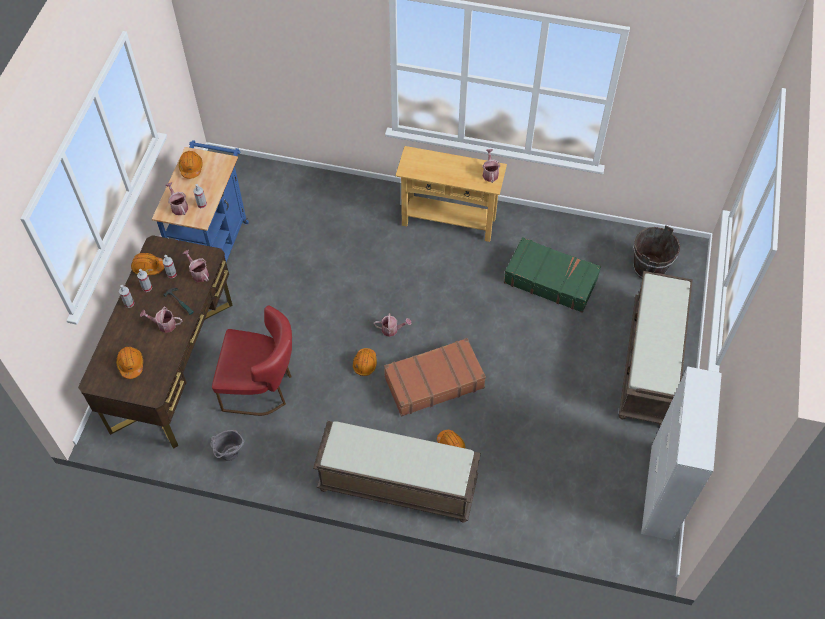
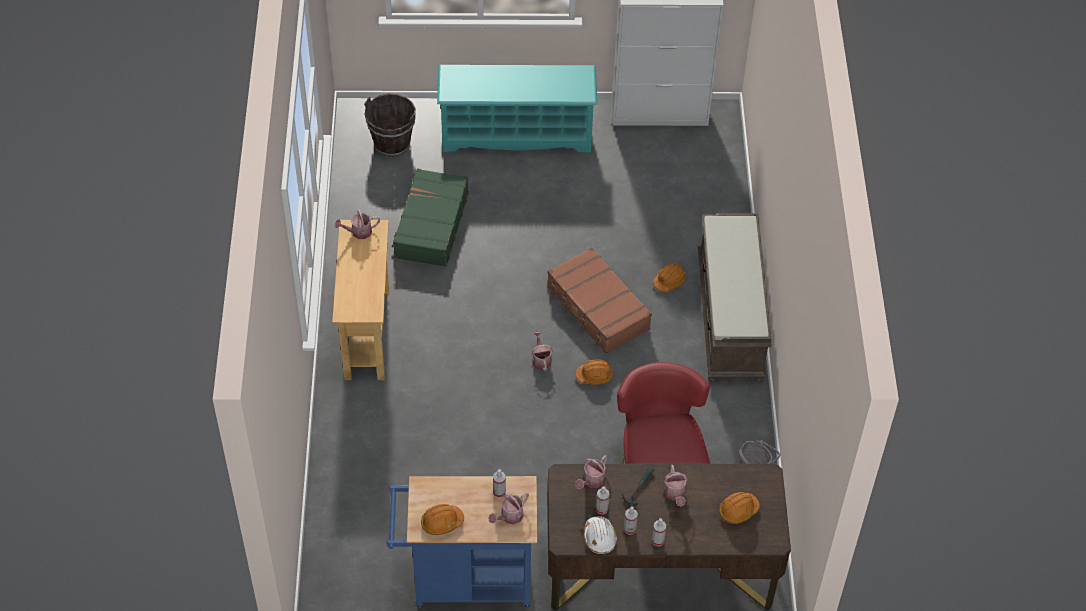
camera: 105 degrees left, 5 degrees down
(148, 267) = (599, 538): orange hard hat -> white hard hat
(650, 364) = (517, 133): brown bench -> turquoise shoe rack

